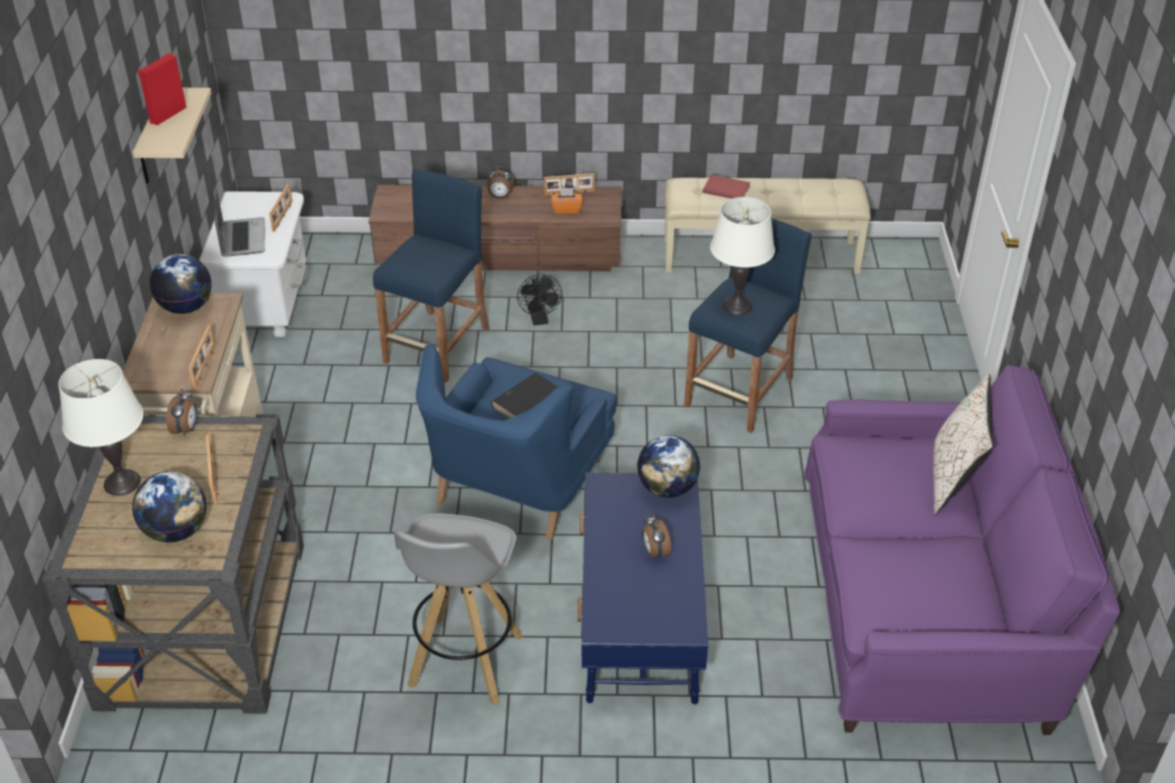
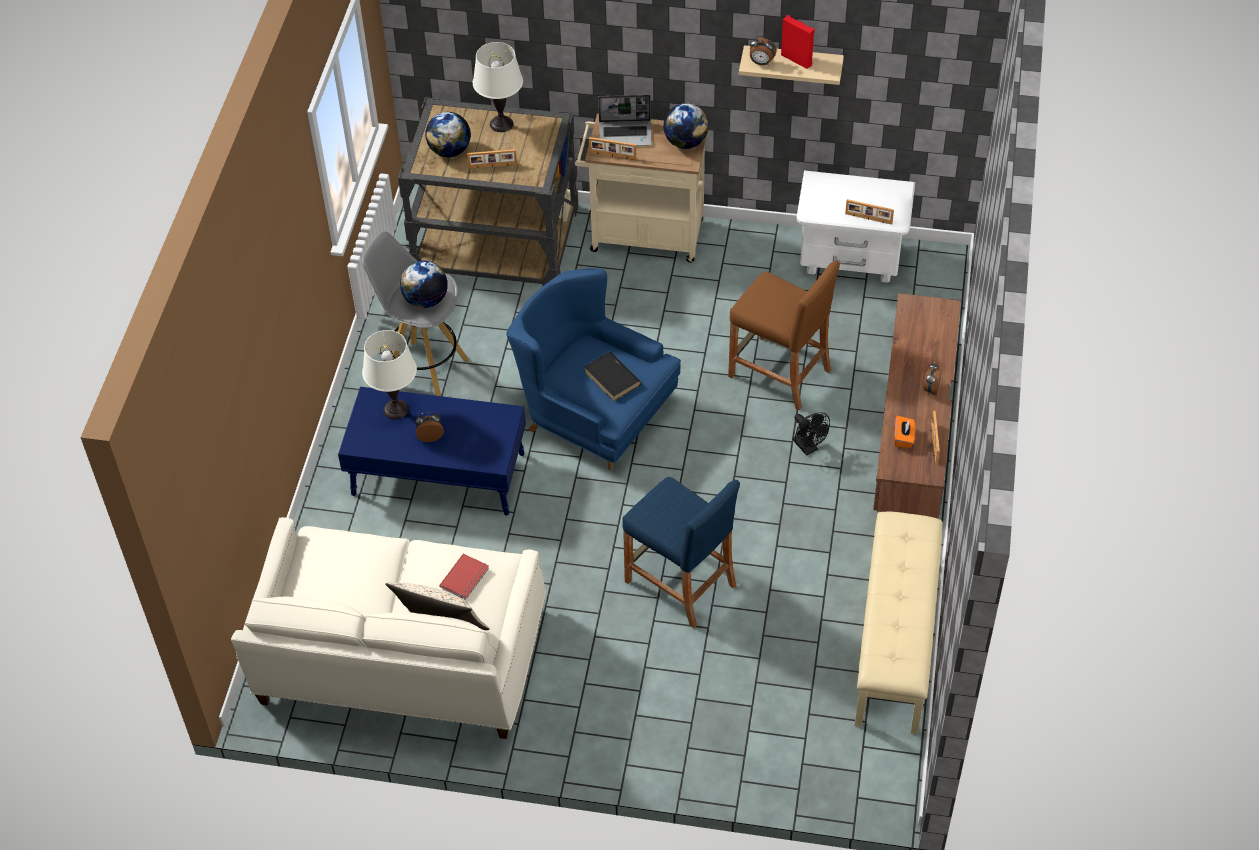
camera: 100 degrees right, 10 degrees up
(186, 429) = (546, 150): alarm clock -> alarm clock (761, 63)
(242, 238) = (837, 194): laptop -> laptop (626, 134)
(438, 345) = (779, 373): blue stool -> brown stool
(540, 320) = (808, 447): black fan -> black fan turned 120 degrees counterclockwise
(667, 488) = (493, 453): globe -> globe (426, 300)
(726, 188) = (910, 561): red book -> red book (465, 578)
(737, 306) = (669, 506): white table lamp -> white table lamp (396, 409)
(927, 606) = (400, 660): purple sofa -> white sofa

